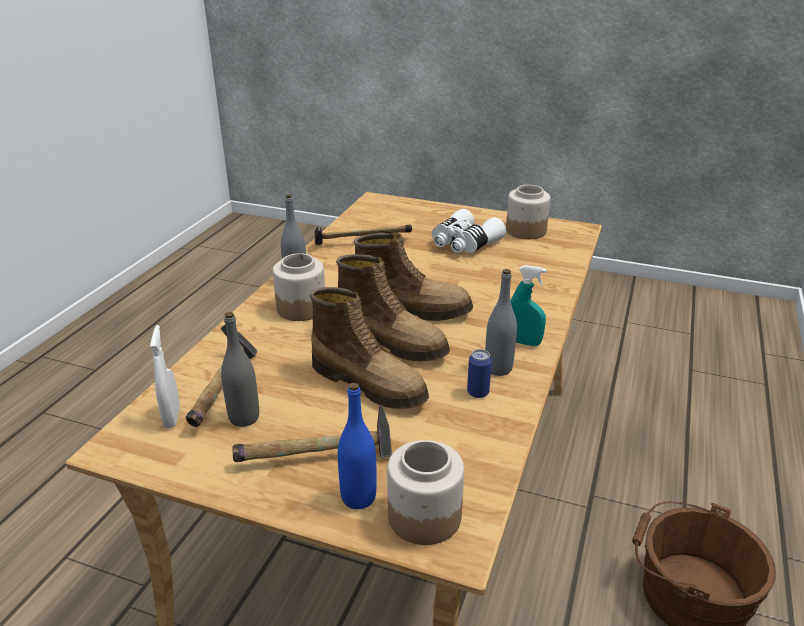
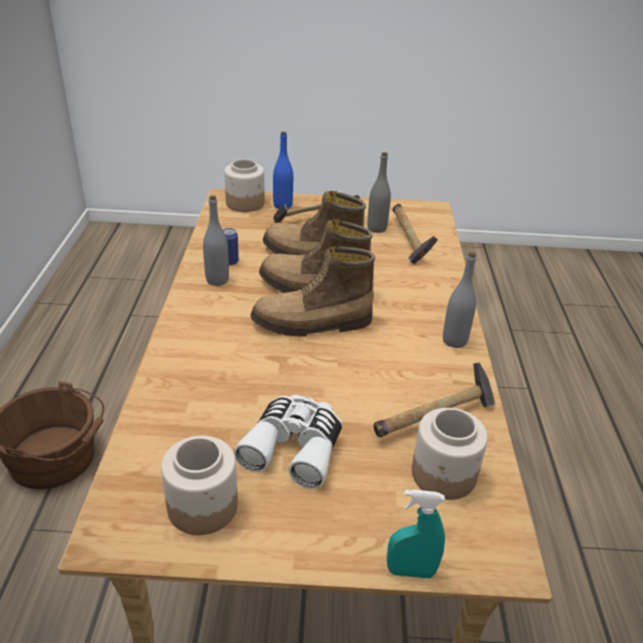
camera: 160 degrees right, 5 degrees up
(172, 417) = (420, 223): white spray bottle -> none
(301, 308) = (416, 309): jar -> jar (444, 475)
(523, 342) = (197, 305): turquoise spray bottle -> turquoise spray bottle (410, 571)

